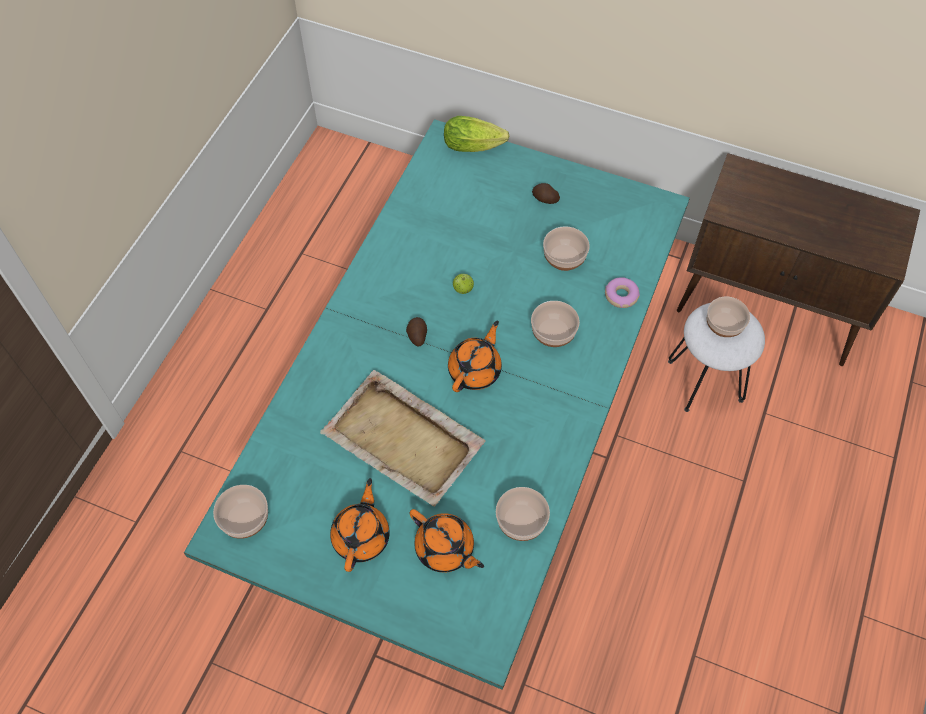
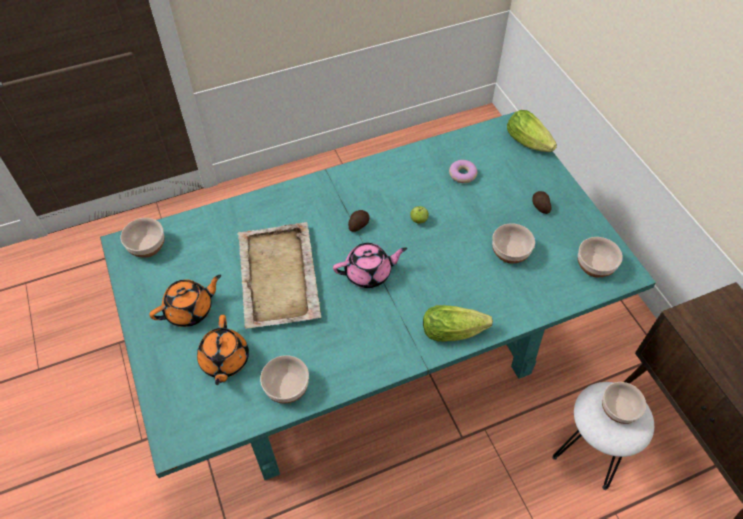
camera: 45 degrees right, 5 degrees down
(475, 370) = (369, 273): orange teapot -> pink teapot
(554, 333) = (447, 292): bowl -> bowl (595, 266)
(595, 359) = (456, 331): none -> lettuce
(621, 296) = (523, 306): donut -> donut (462, 174)

